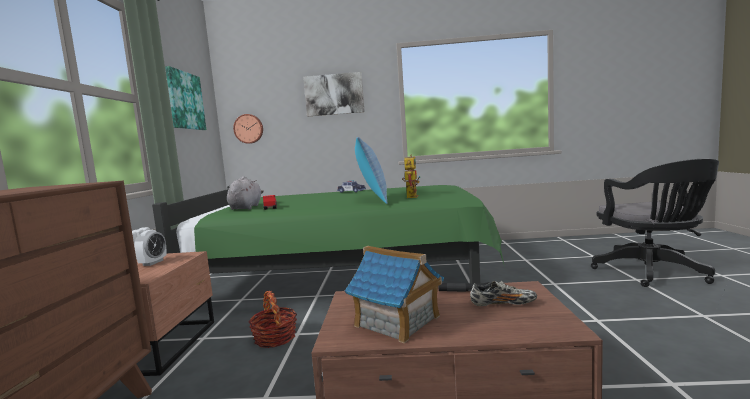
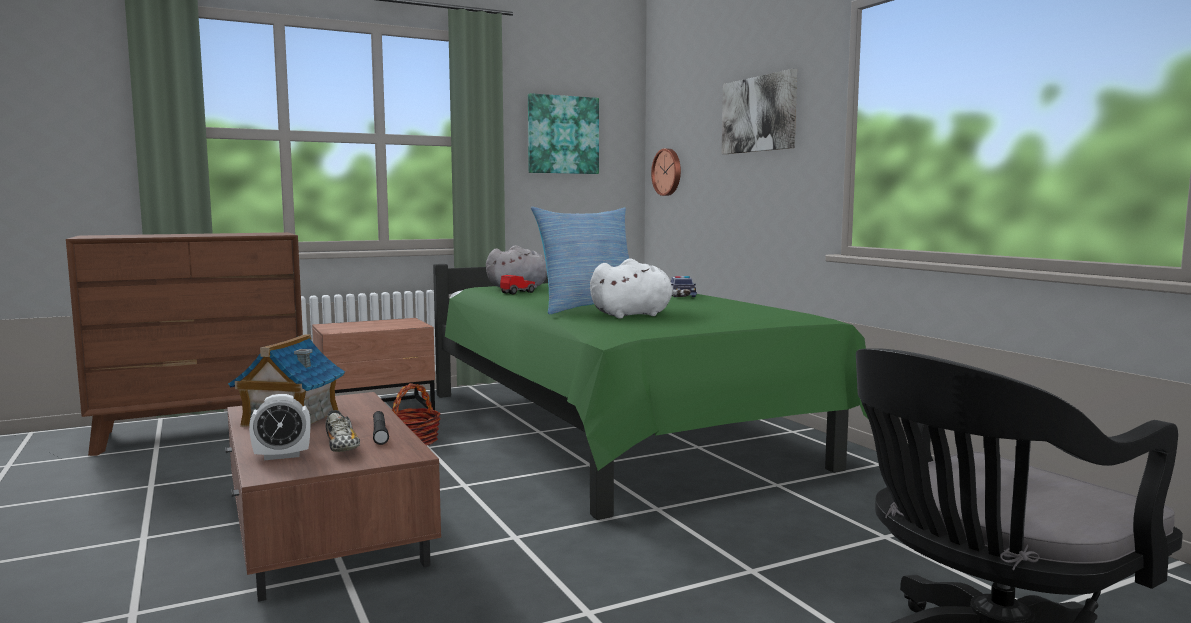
camera: 60 degrees right, 0 degrees up
(153, 263) = (384, 323): alarm clock -> alarm clock (282, 456)
(411, 196) = (634, 315): toy robot -> white plush toy

